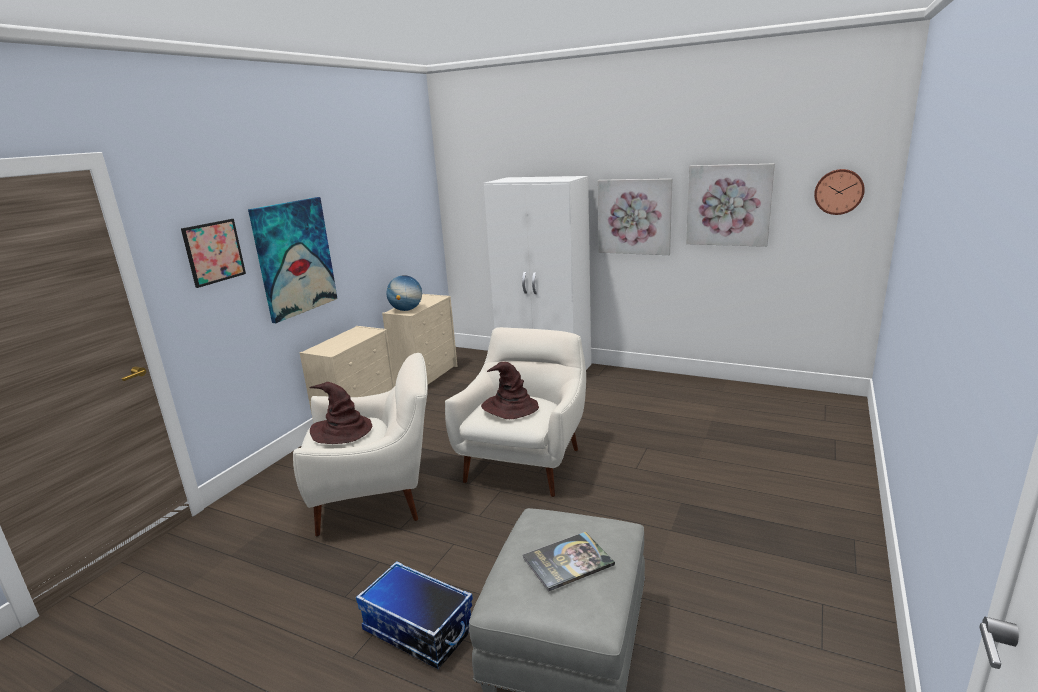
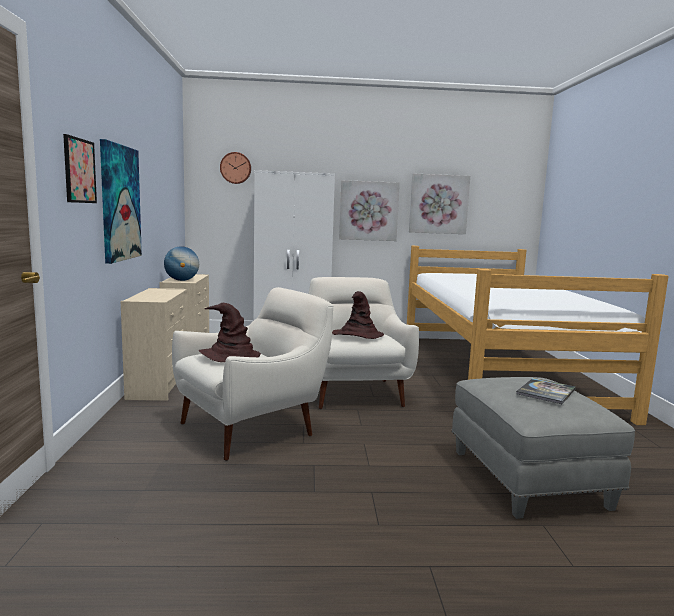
camera: 30 degrees left, 10 degrees down
(417, 630) = (409, 496): storage box -> none
(744, 454) = (497, 371): none -> bed
(838, 191) = (508, 197): wall clock -> wall clock (235, 168)

